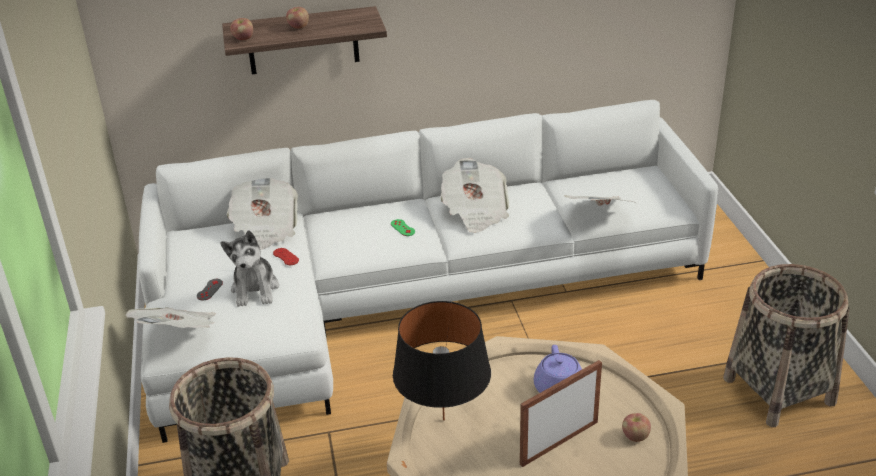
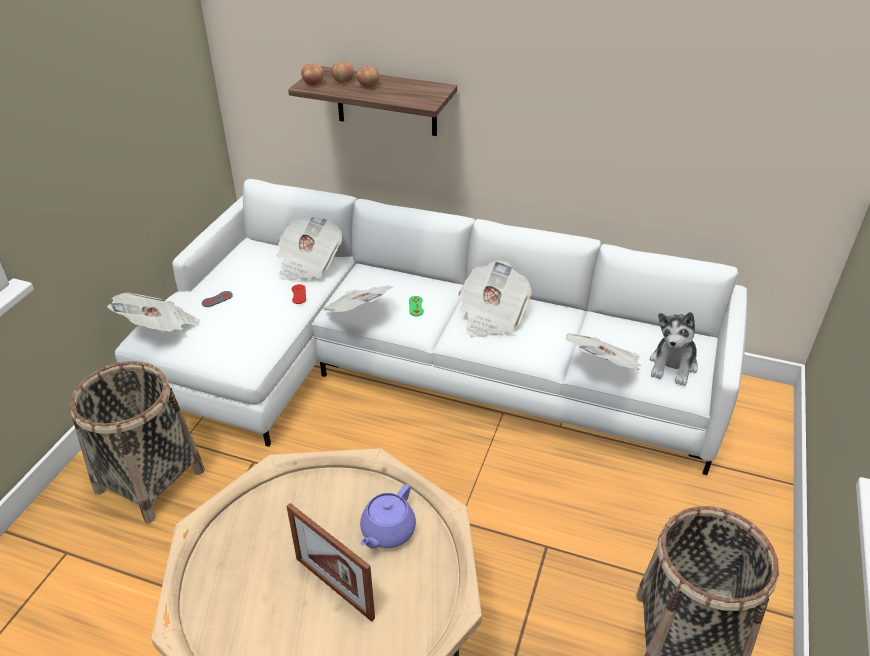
camera: 30 degrees right, 5 degrees up
(255, 289) = (248, 313): plush toy -> plush toy (673, 365)
(356, 252) = (358, 313): none -> newspaper
(444, 420) = (265, 508): black table lamp -> none
(559, 443) = (334, 587): picture frame -> picture frame turned 135 degrees counterclockwise
(635, 436) = (407, 622): apple -> apple (343, 81)

